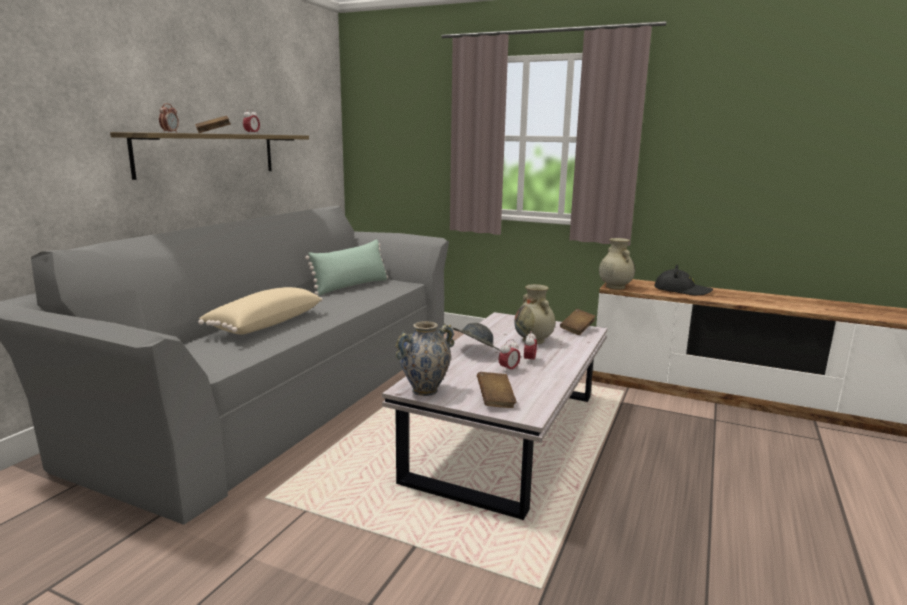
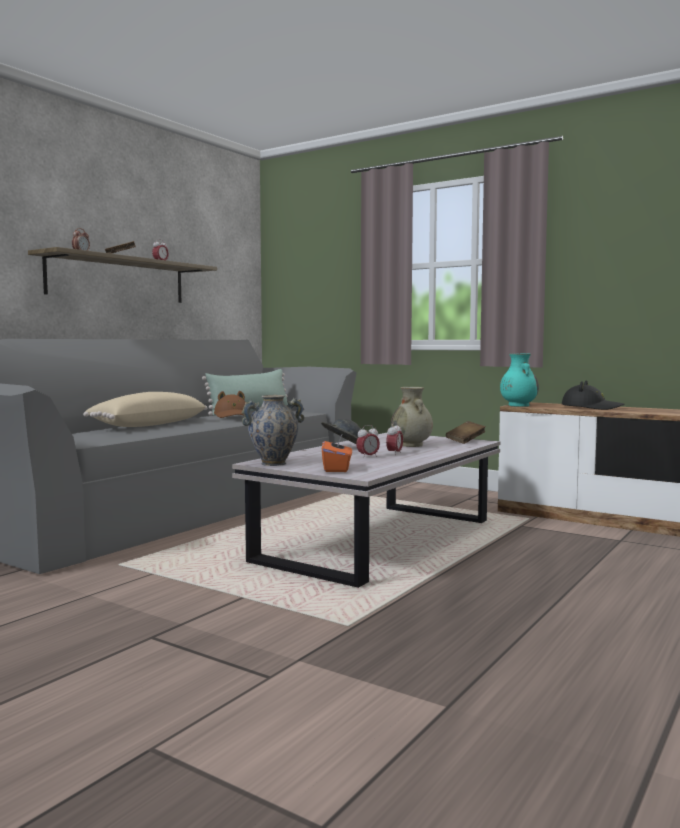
camera: 10 degrees right, 10 degrees down
(342, 299) = (233, 416): none -> brown hat
(495, 400) = (337, 469): brown book -> orange tissue box
(614, 287) = (518, 405): beige vase -> turquoise vase

